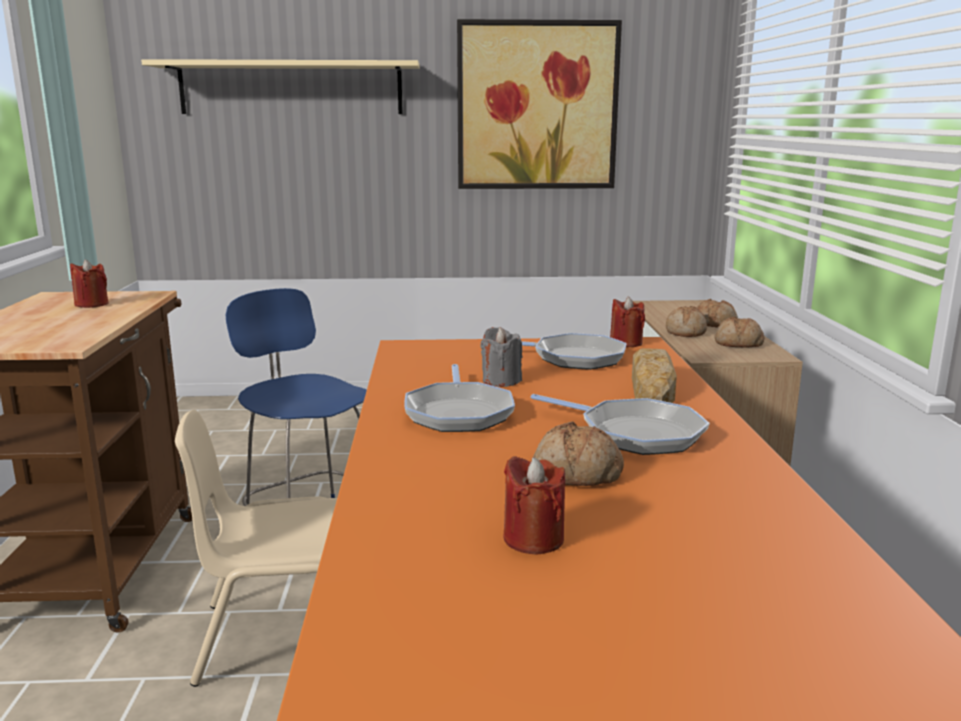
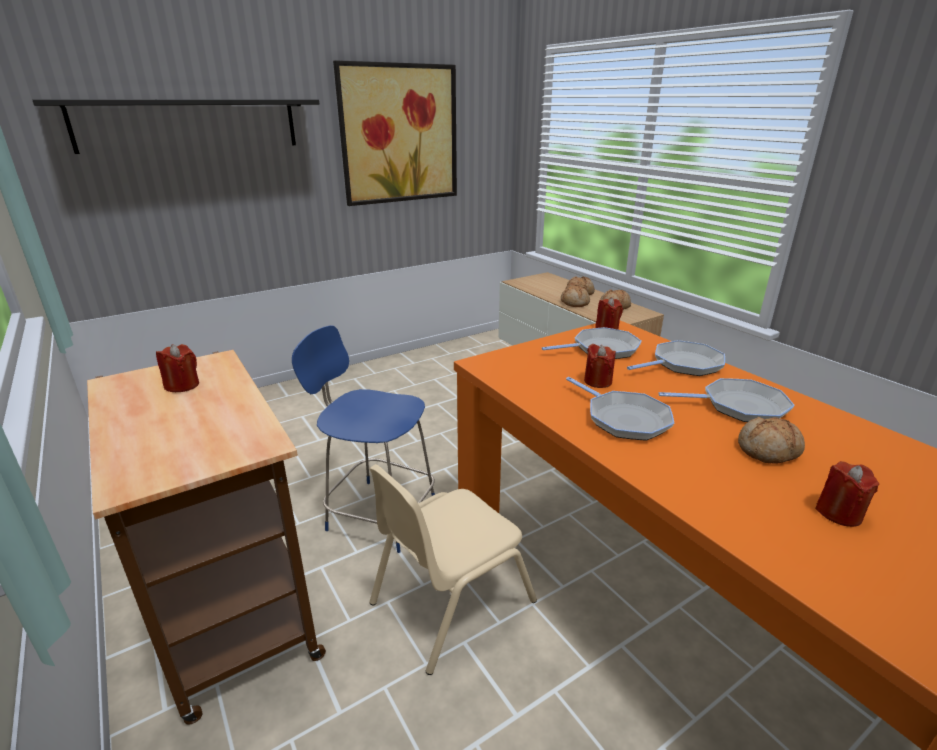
camera: 30 degrees left, 10 degrees up
(291, 88) = (189, 124): beige shelf -> black shelf
(501, 381) = (598, 381): grey candle -> red candle
(652, 388) = (683, 364): bread -> frying pan

